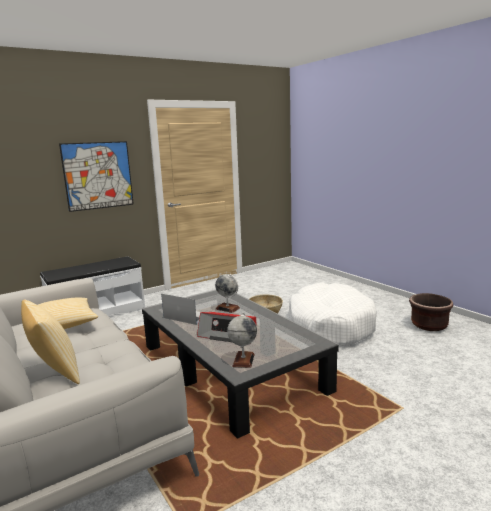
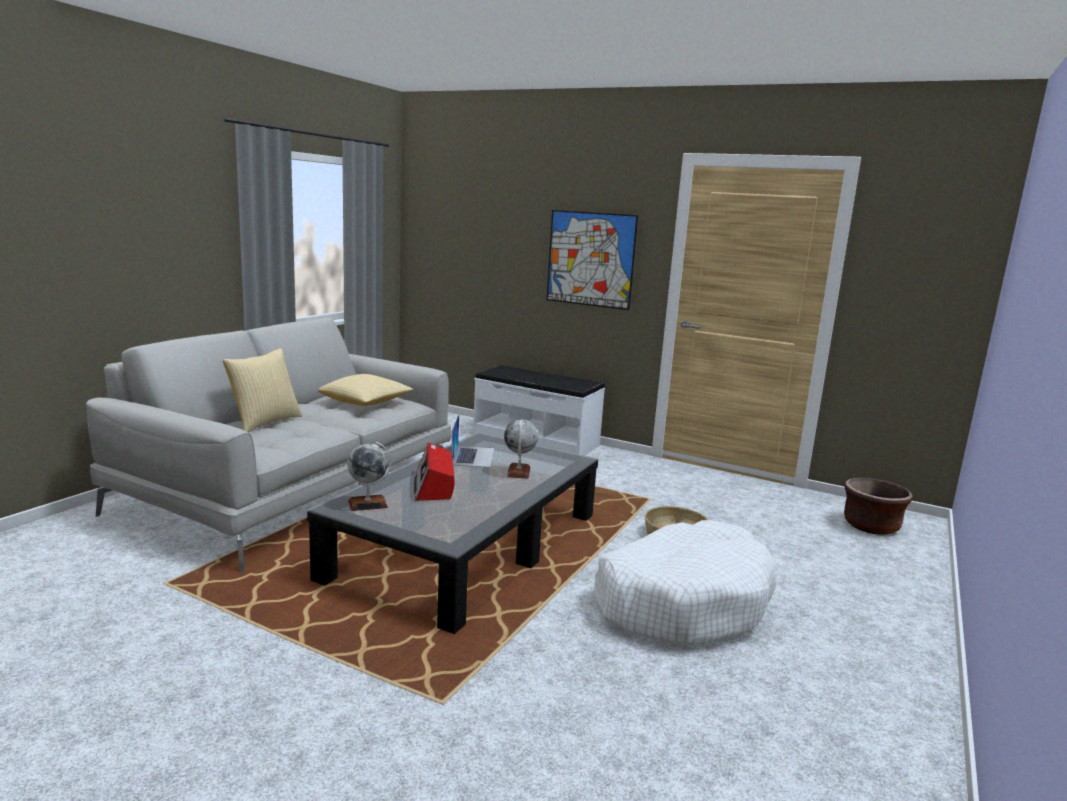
camera: 60 degrees right, 0 degrees up
(429, 325) = (822, 725): brown planter -> brown planter (871, 526)

